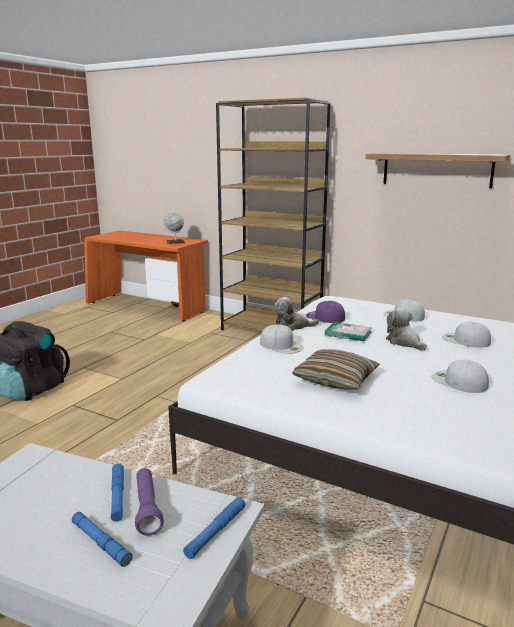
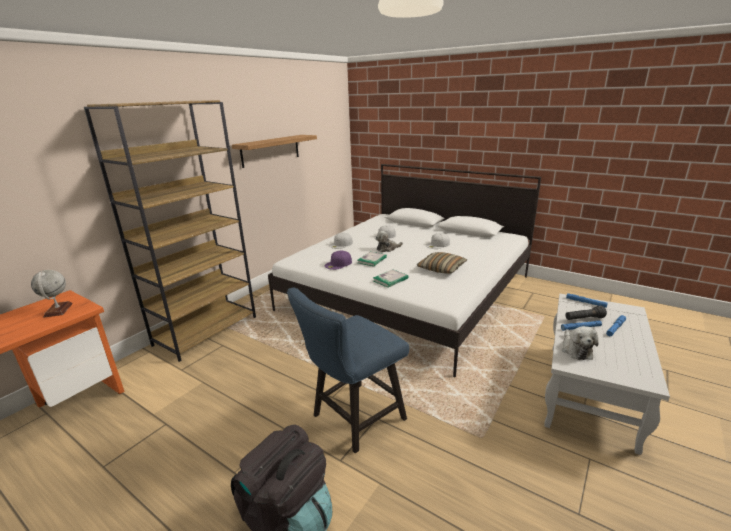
camera: 85 degrees left, 5 degrees up
(119, 408) = (353, 420): none -> blue chair
(147, 509) = (584, 319): purple flashlight -> black flashlight
(282, 345) = (390, 279): white cap -> book
(292, 326) = (351, 275): plush toy -> plush toy (576, 349)

